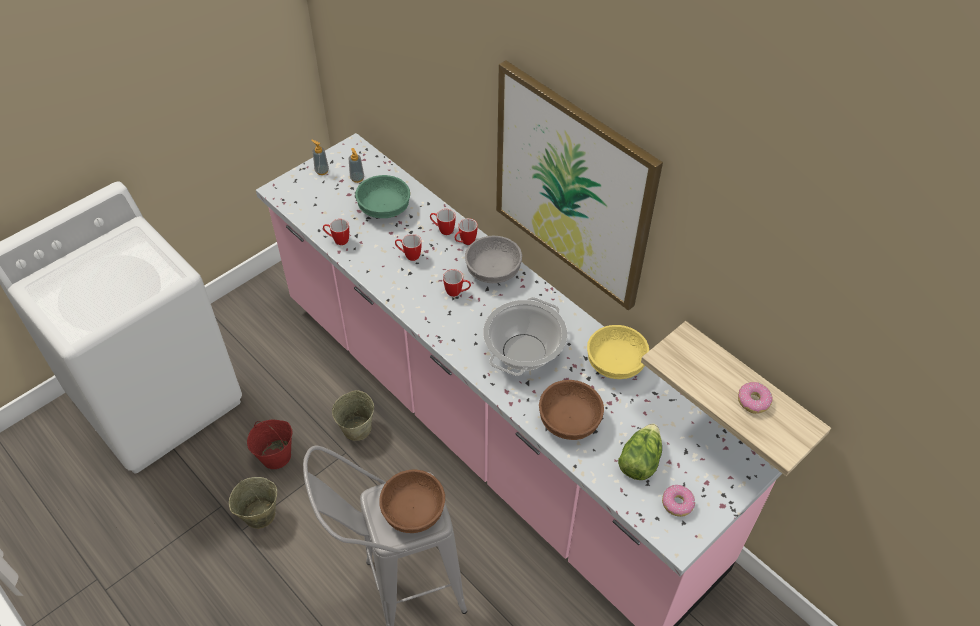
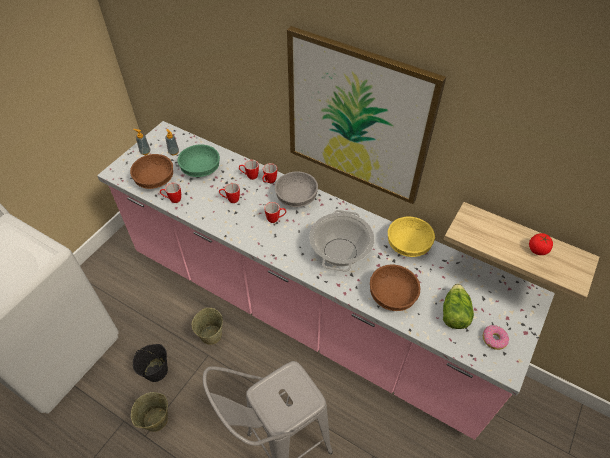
camera: 15 degrees left, 0 degrees up
(276, 456) = (156, 370): red bucket -> black bucket
(412, 510) = (291, 395): brown bowl -> brown bowl (154, 180)
(753, 401) = (537, 249): donut -> tomato

